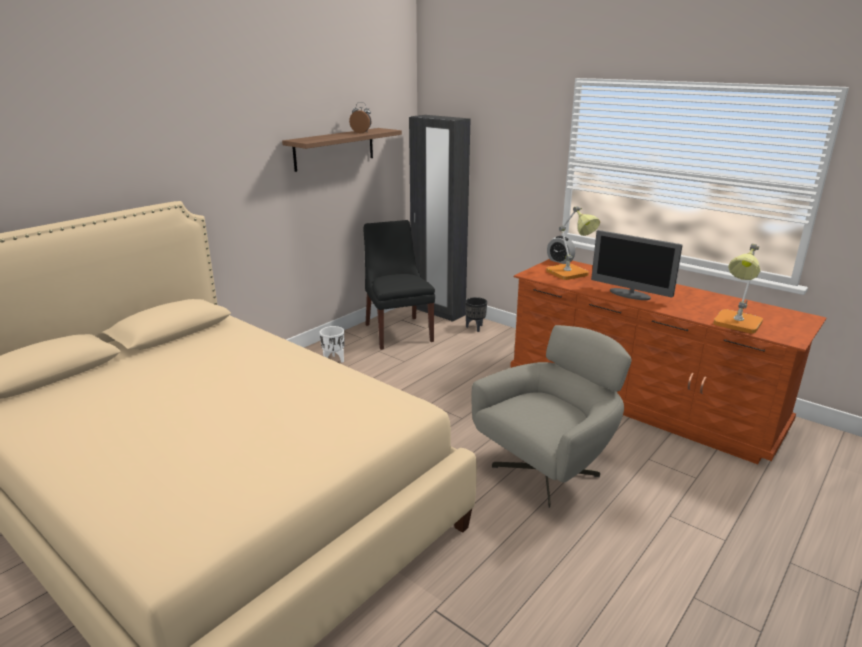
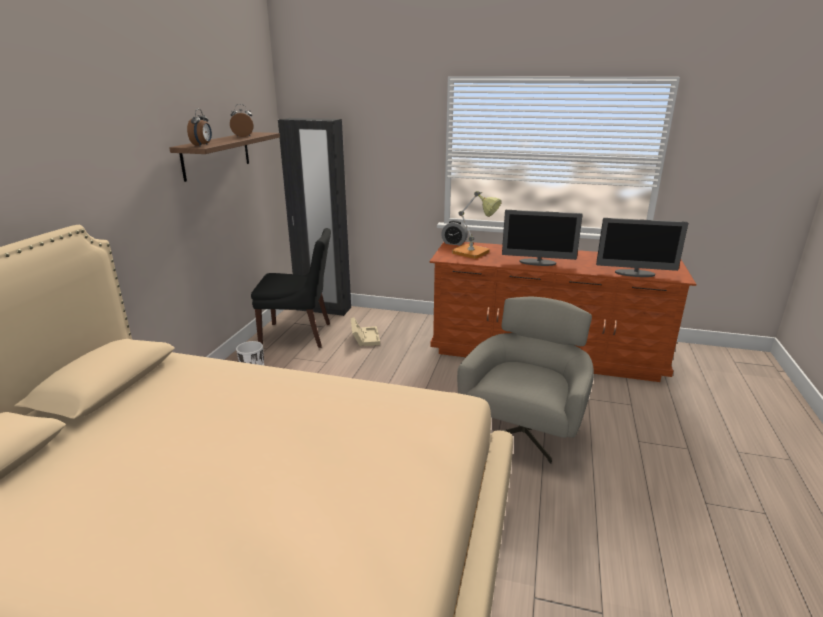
camera: 25 degrees left, 0 degrees up
(309, 140) = (202, 145): none -> alarm clock
(398, 332) = (299, 335): black chair -> black chair turned 135 degrees clockwise
(457, 346) = (364, 337): none -> beige storage box
(475, 328) = (369, 318): black planter -> none
(736, 325) = (635, 273): table lamp -> monitor

